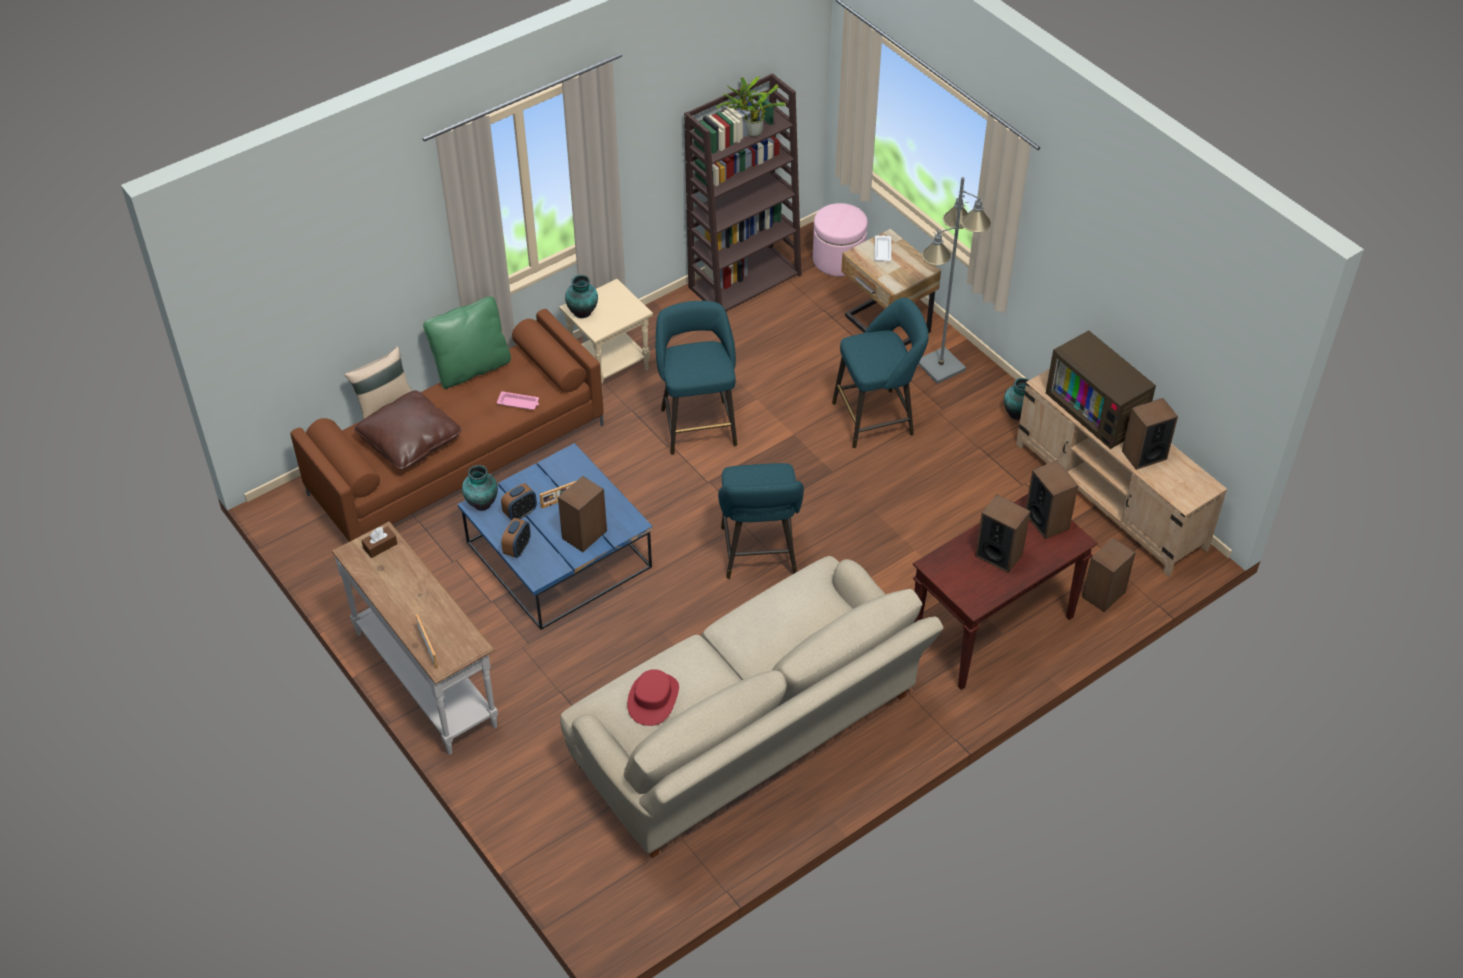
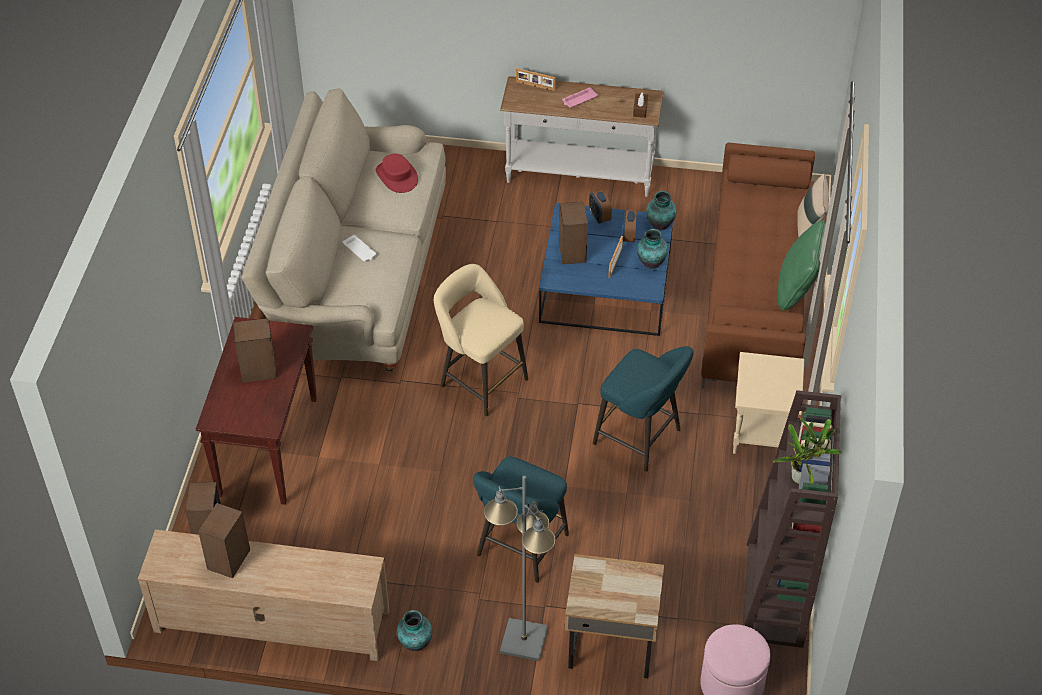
camera: 135 degrees right, 0 degrees up
(410, 441) = (756, 220): brown pillow -> none
(519, 403) = (731, 290): pink tray -> pink tray (579, 100)
(583, 312) = (780, 366): vase -> vase (650, 263)
(759, 555) = (480, 380): turquoise stool -> beige stool
(882, 250) = (635, 595): white tray -> white tray (360, 251)
(1047, 521) = (246, 419): speaker -> none
(1098, 410) = (301, 575): television -> none

